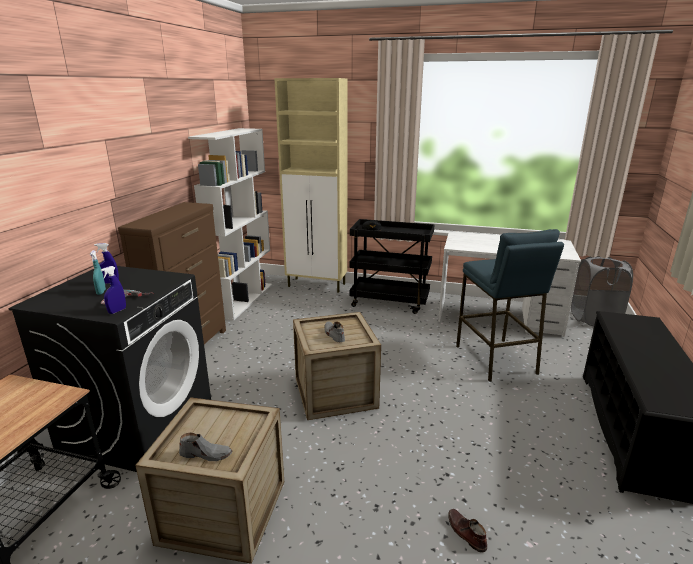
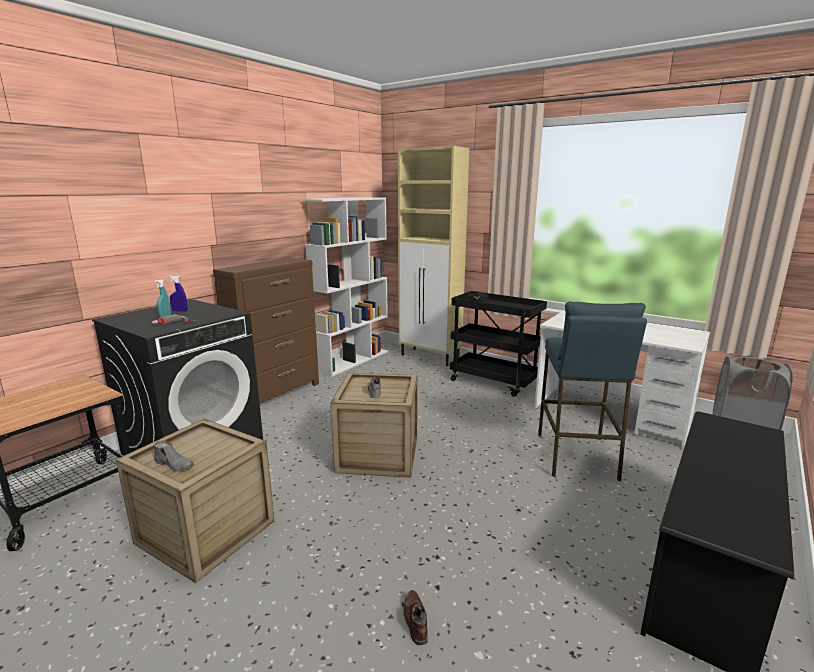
camera: 20 degrees right, 5 degrees down
(117, 311) = (158, 330): blue spray bottle -> none

